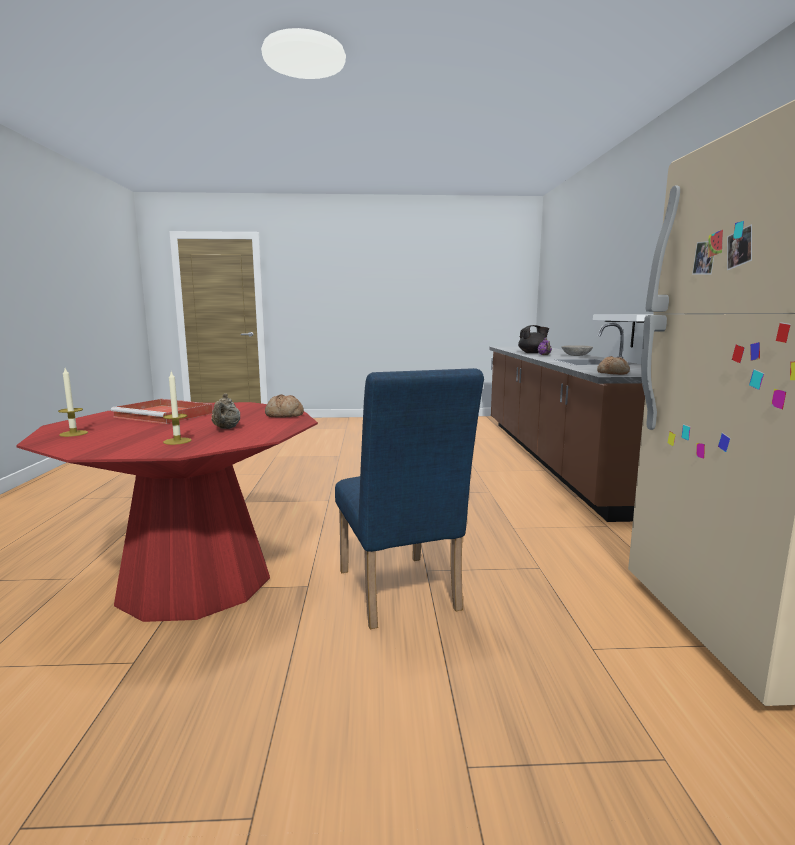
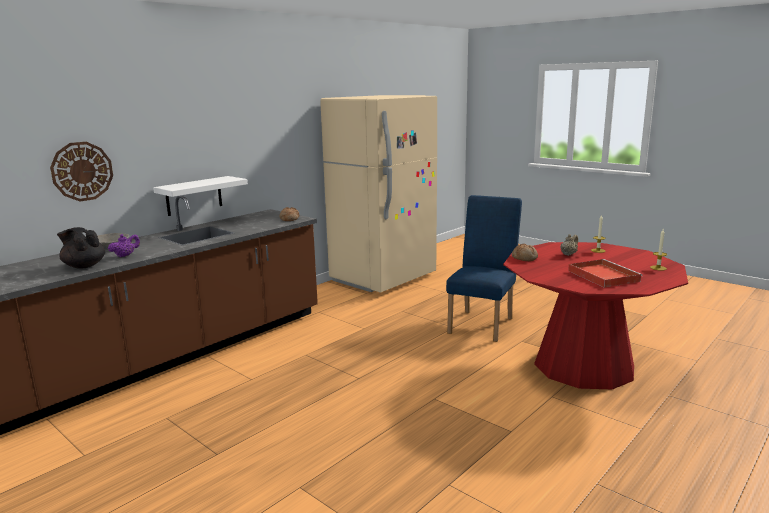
camera: 135 degrees left, 5 degrees up
(602, 292) = (82, 171): none -> wall clock

